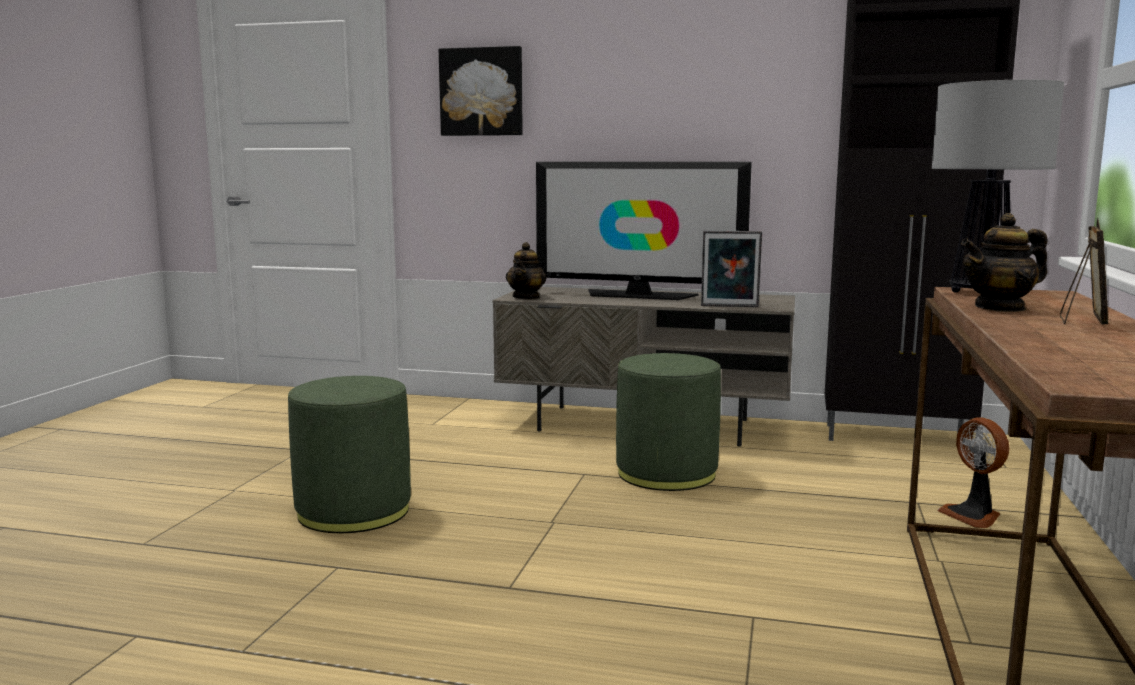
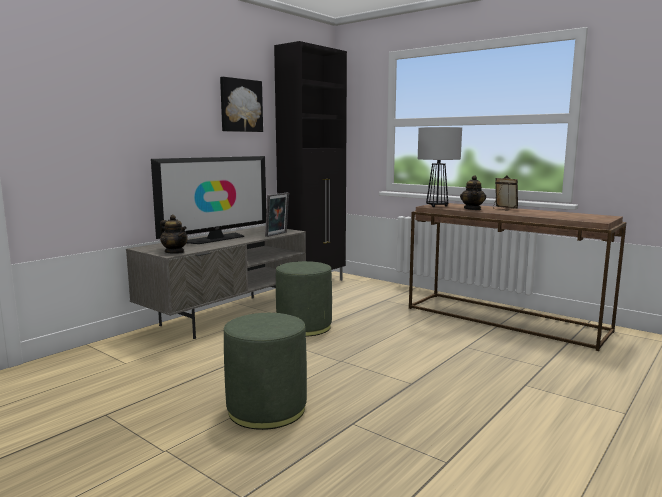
camera: 65 degrees left, 0 degrees up
(482, 92) = (80, 105): picture -> picture (240, 105)
(973, 516) = (404, 297): fan -> none

